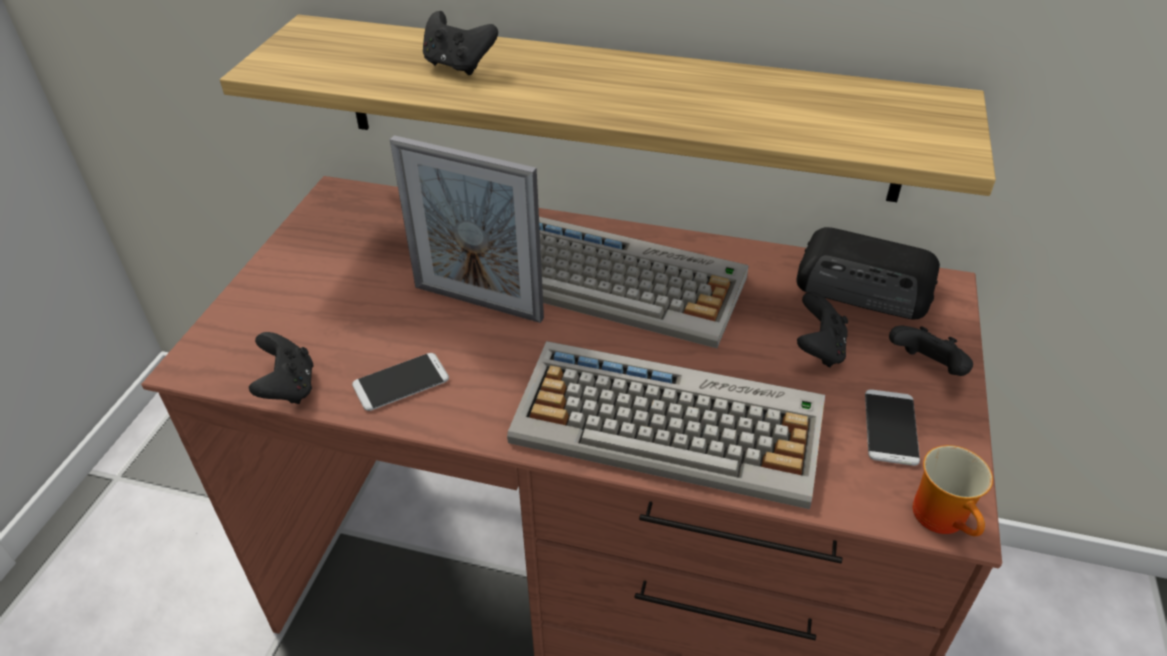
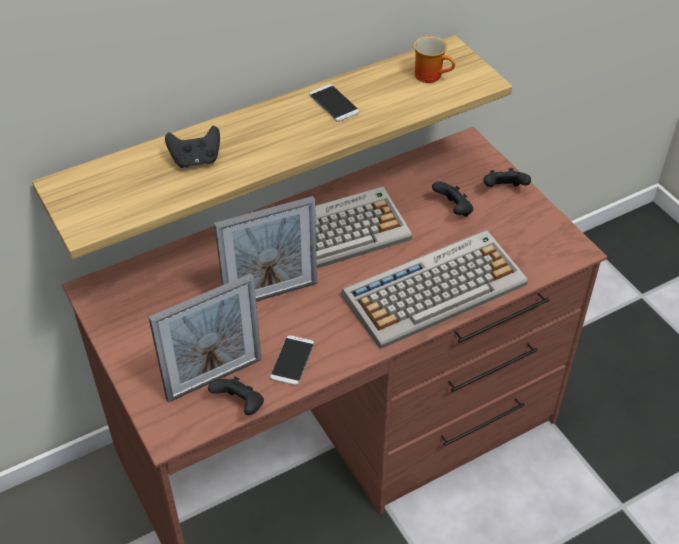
camera: 45 degrees left, 5 degrees up
(307, 344) = (214, 379): none -> picture frame
(867, 284) = (436, 162): radio -> none
(890, 427) = (518, 227): phone -> phone (334, 103)
(945, 518) = (574, 252): mug -> mug (432, 75)

